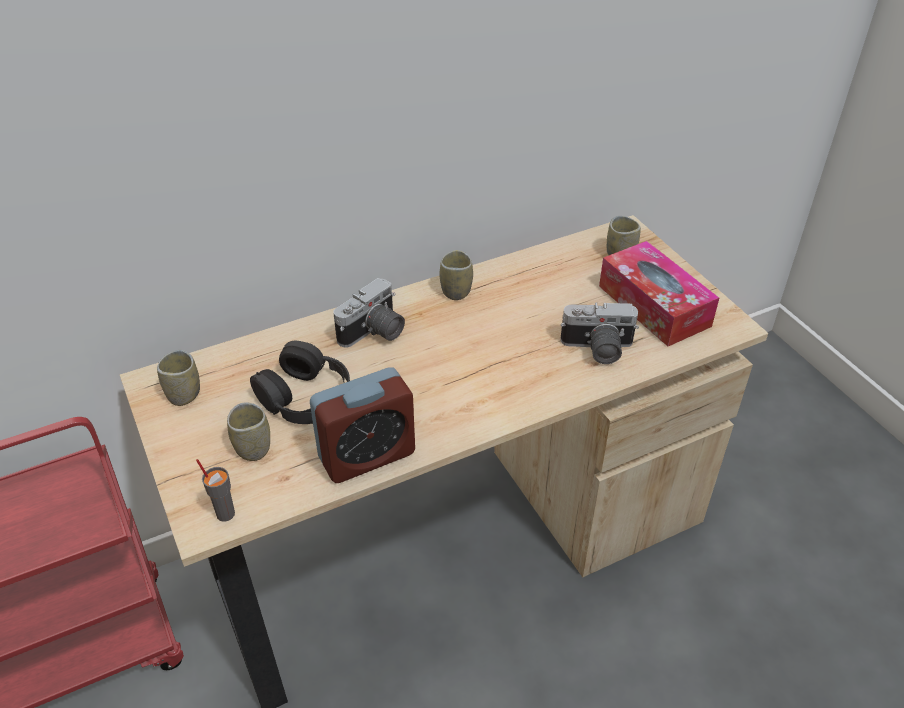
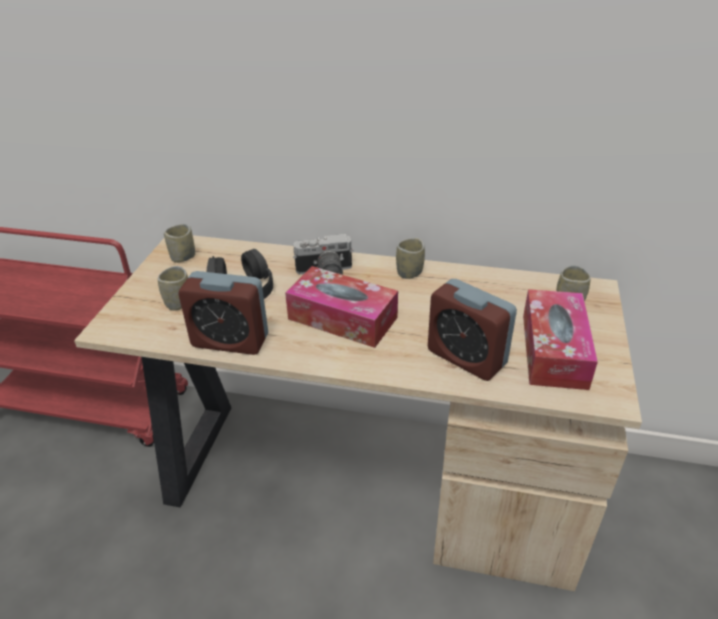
camera: 40 degrees right, 5 degrees down
(225, 513) = (122, 329): grey cup -> none
(449, 371) = (342, 318): none -> tissue box
(597, 349) = (466, 357): camera -> alarm clock

